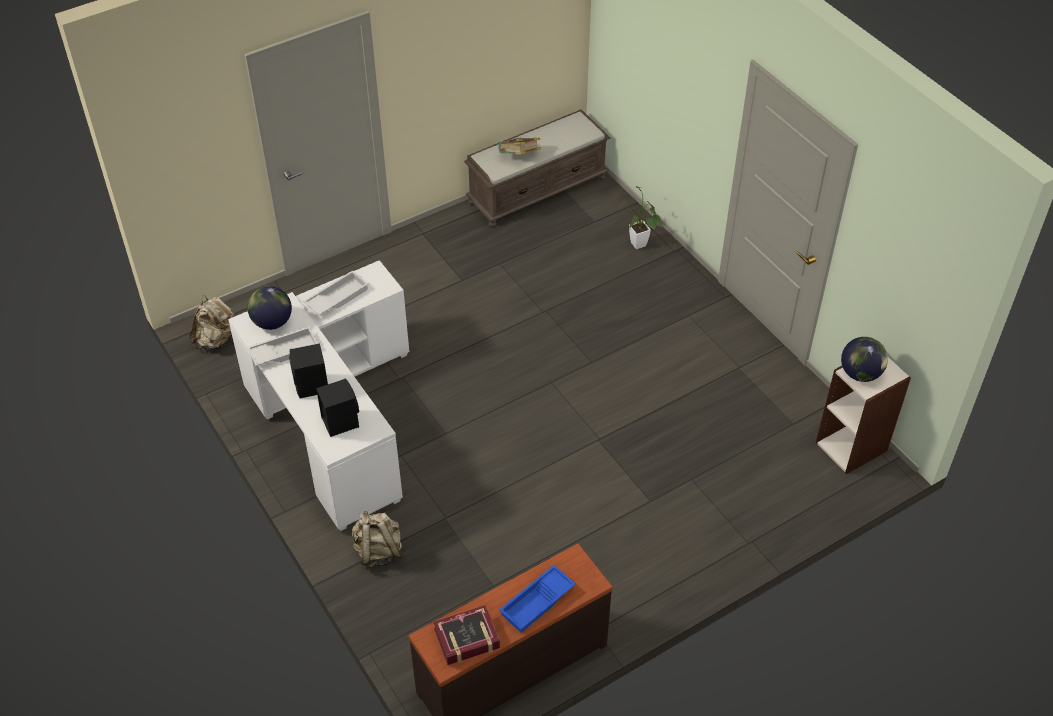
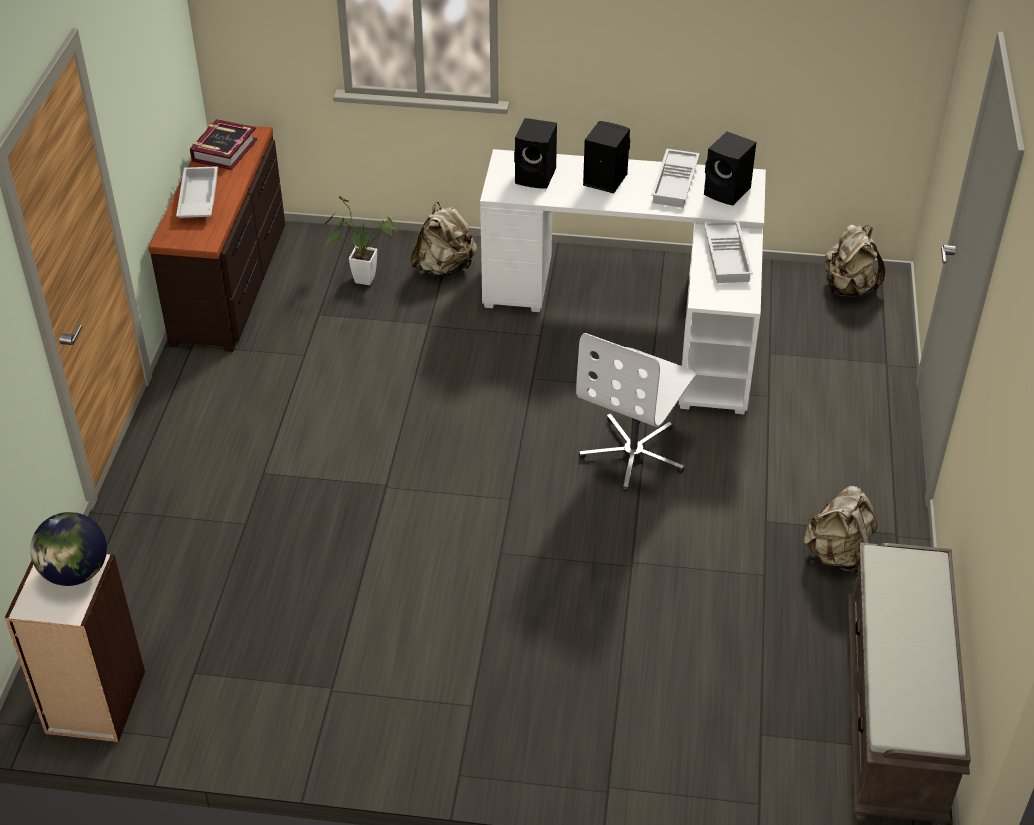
camera: 130 degrees right, 5 degrees down
(272, 322) = (728, 192): globe -> black speaker
(458, 246) = (838, 555): none -> beige backpack
(464, 353) = (634, 453): none -> white office chair
(519, 157) = (896, 601): book -> none
(538, 603) = (197, 199): blue tray -> white tray
(639, 247) = (656, 750): potted plant -> potted plant (360, 278)

